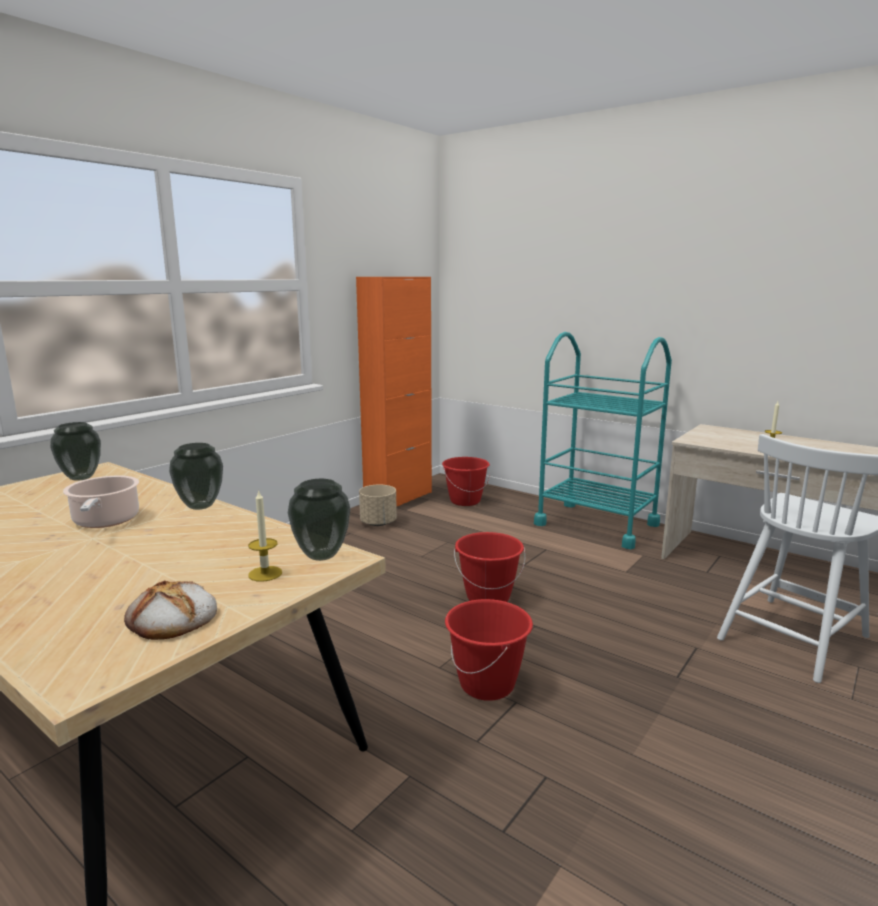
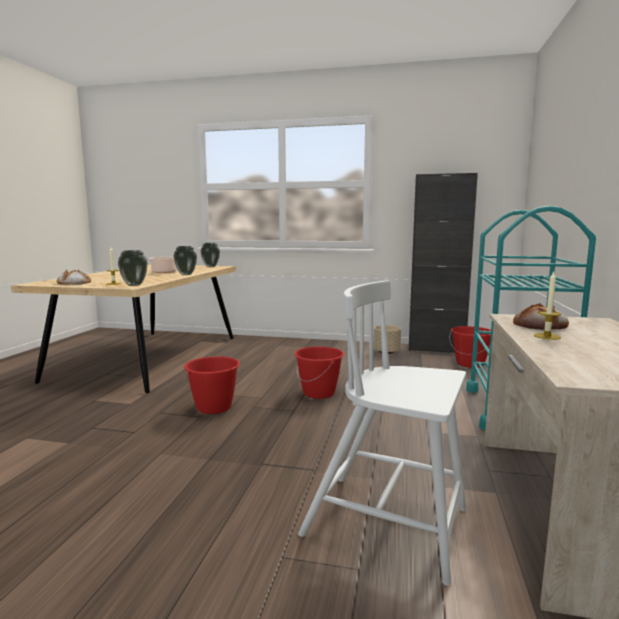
camera: 65 degrees right, 5 degrees down
(398, 498) = (436, 349): orange cabinet -> black cabinet
(728, 441) = (540, 325): none -> bread

